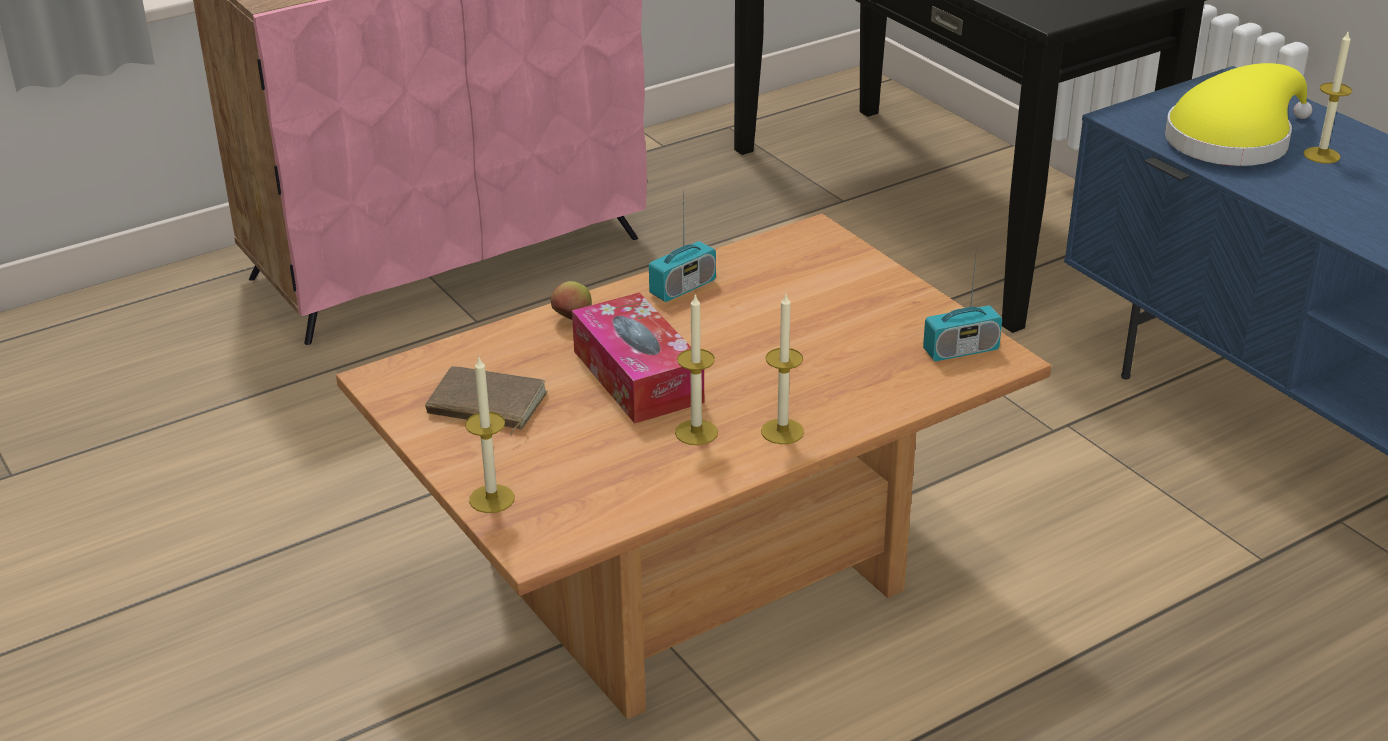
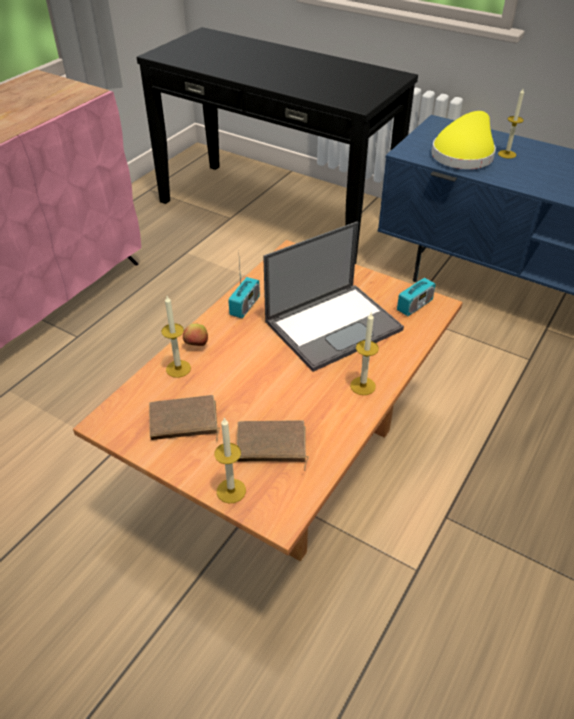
camera: 25 degrees left, 10 degrees up
(585, 466) = (271, 446): none -> brown book
(637, 376) = (259, 373): tissue box -> none
(696, 432) = (317, 401): candle -> candle (178, 368)
(803, 344) = (334, 325): none -> laptop

